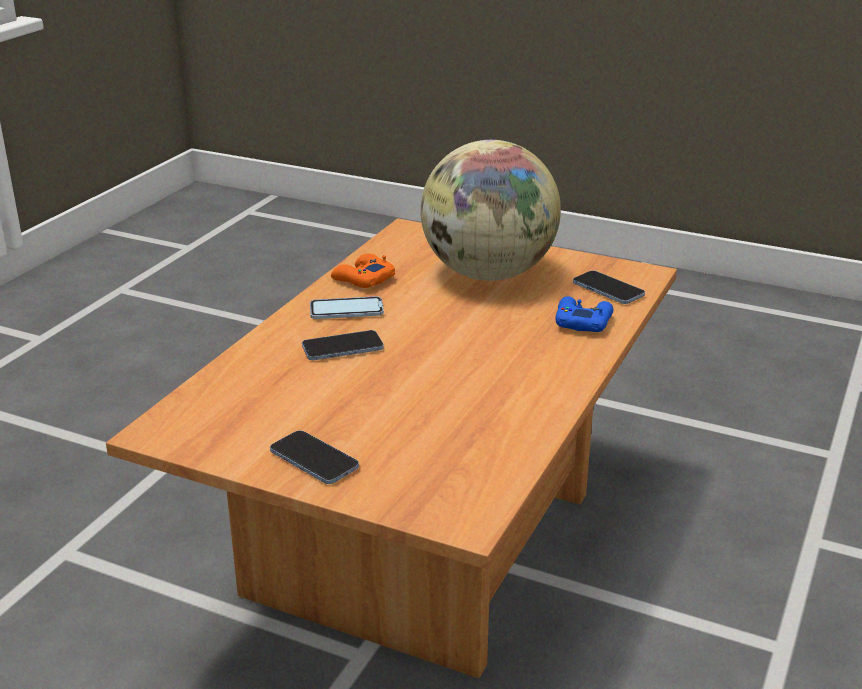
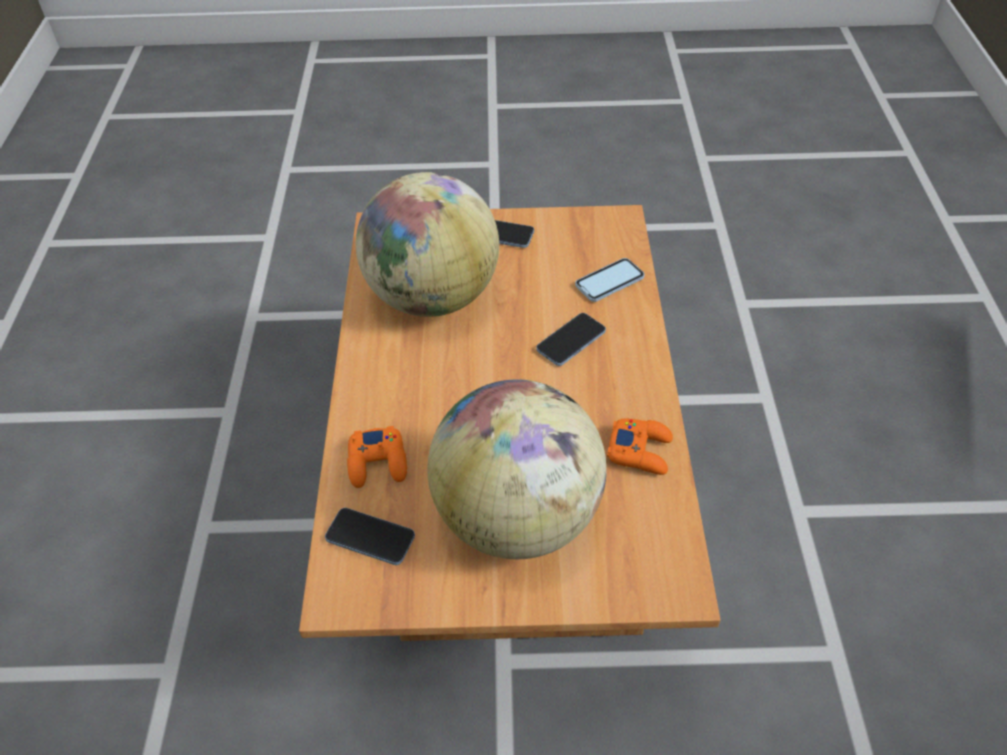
camera: 155 degrees right, 20 degrees up
(346, 310) = (611, 392): phone -> phone (609, 281)
(451, 420) = (432, 296): none -> globe
(582, 322) = (378, 462): blue game controller -> orange game controller

